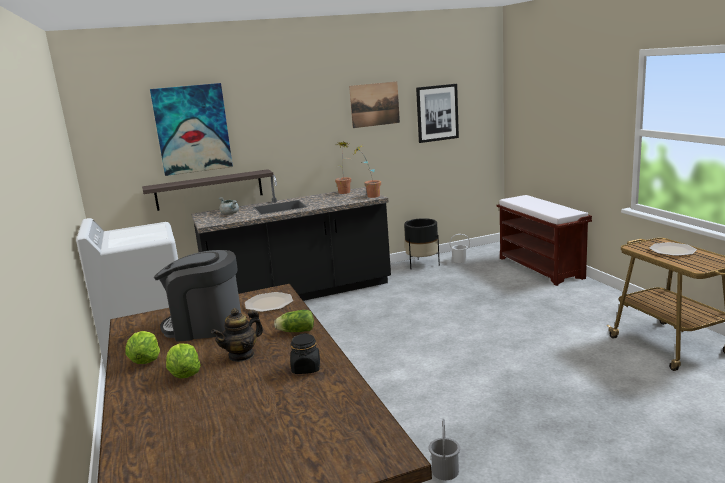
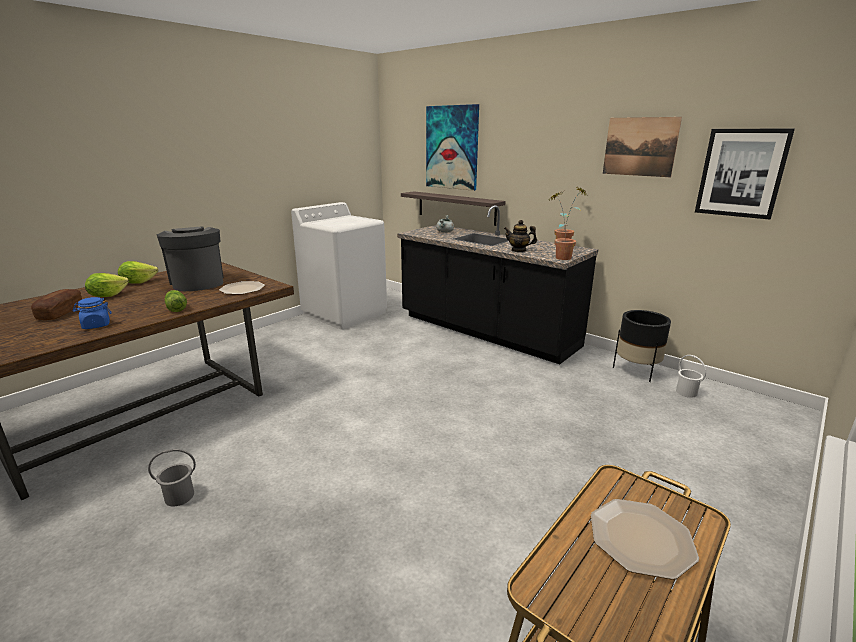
camera: 60 degrees right, 5 degrees up
(224, 397) = (61, 313): none -> bread
(241, 355) = (133, 303): teapot -> teapot (519, 250)
(306, 368) = (96, 325): black jar -> blue jar
(541, 268) = (762, 468): brown bench -> none

